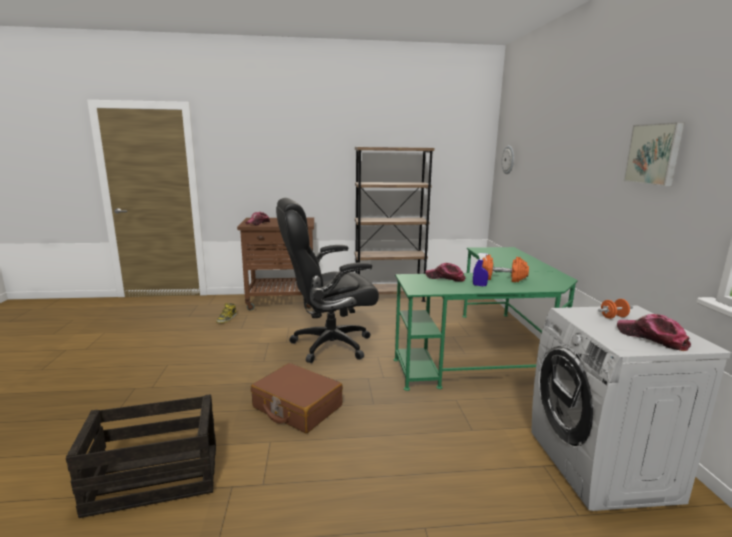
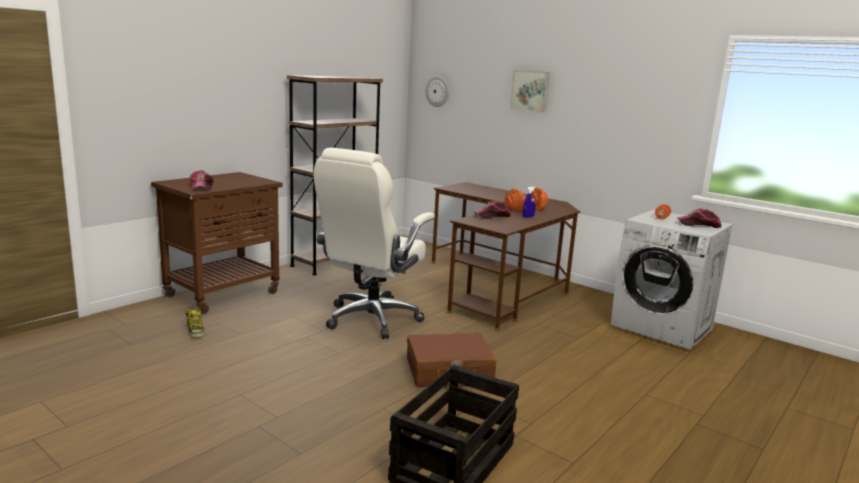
camera: 45 degrees left, 0 degrees up
(329, 345) = (371, 319): black office chair -> white office chair
(488, 353) = (500, 286): green desk -> brown desk
(654, 154) = (637, 97): picture -> picture (530, 91)

